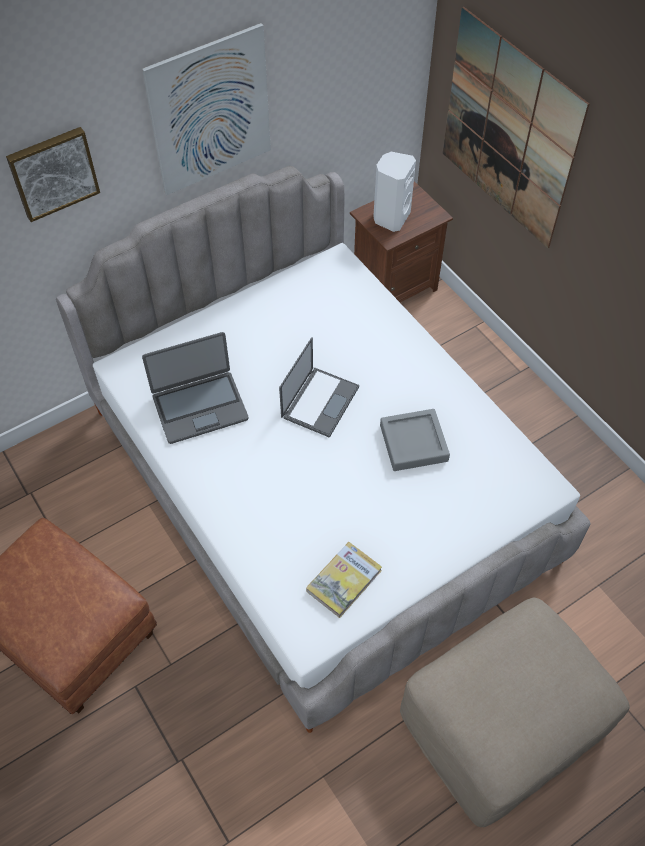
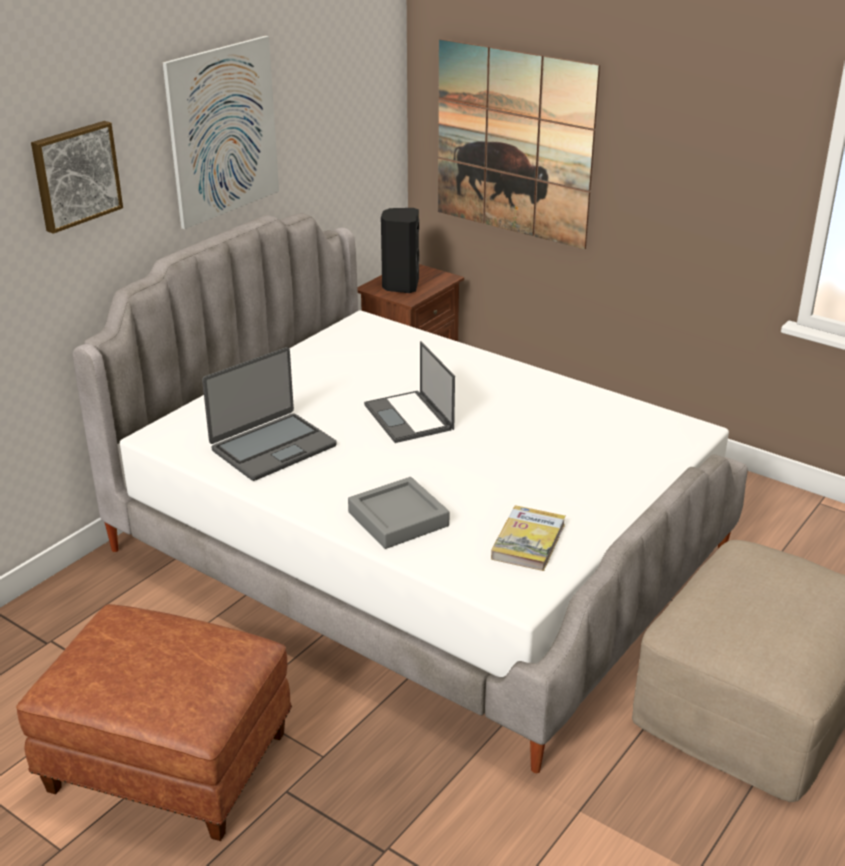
camera: 20 degrees left, 25 degrees down
(320, 401) = (409, 417): laptop -> laptop turned 150 degrees clockwise
(390, 217) = (400, 286): white speaker -> black speaker
(413, 443) = (532, 427): grey tray -> grey tray (398, 519)

